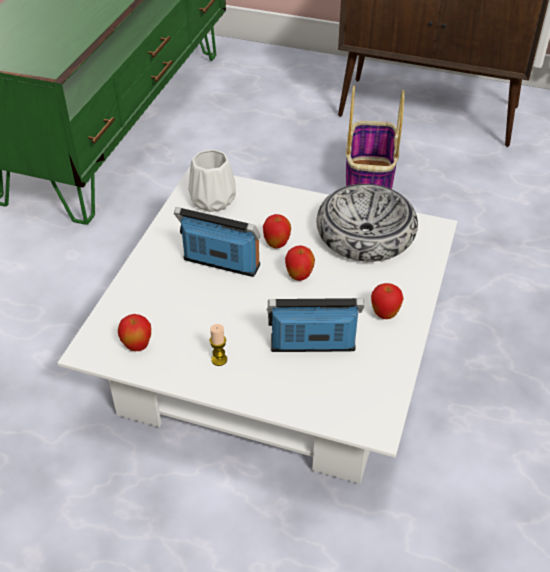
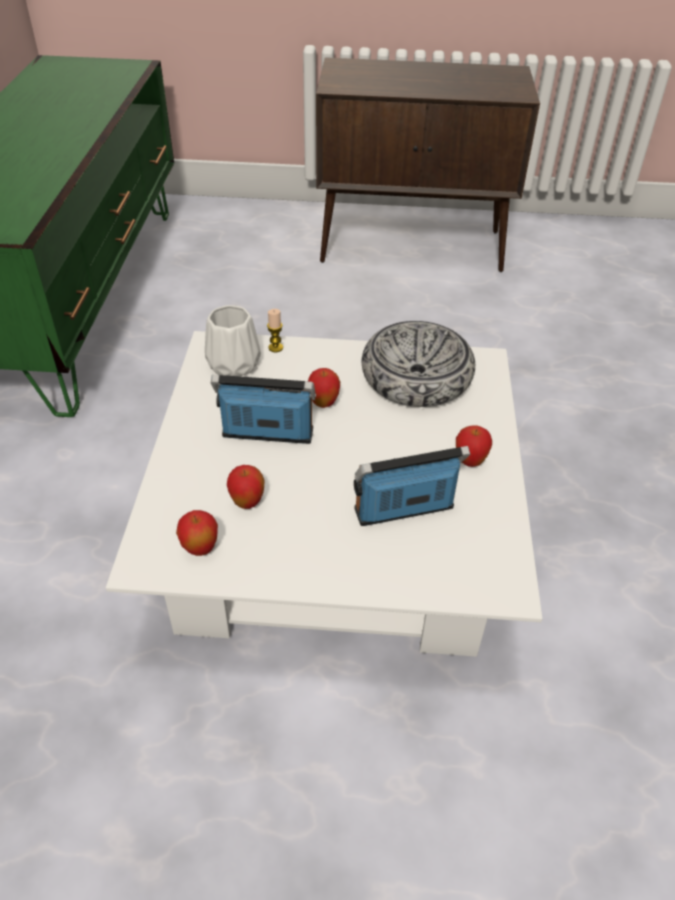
camera: 15 degrees left, 0 degrees up
(219, 359) = (303, 546): candle -> candle (275, 347)
(299, 276) = (361, 435): apple -> apple (247, 502)
(368, 181) = (374, 325): basket -> none

